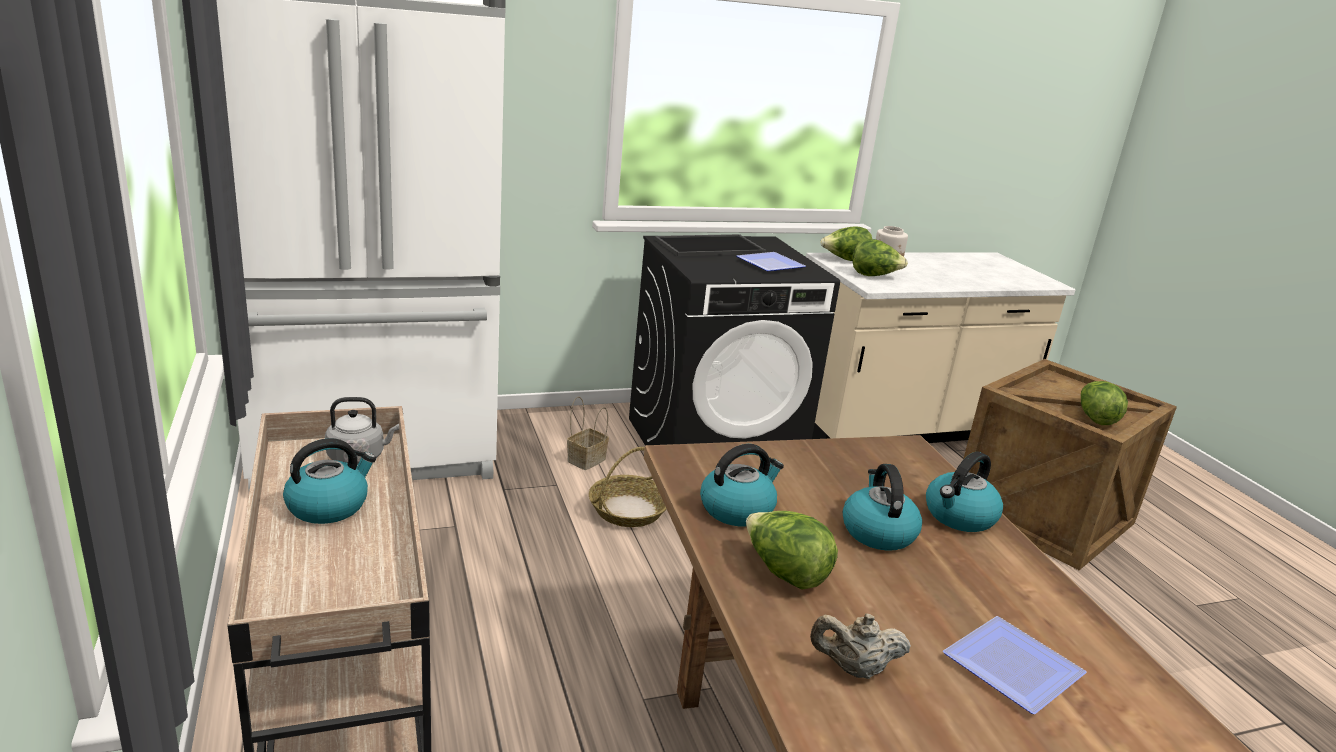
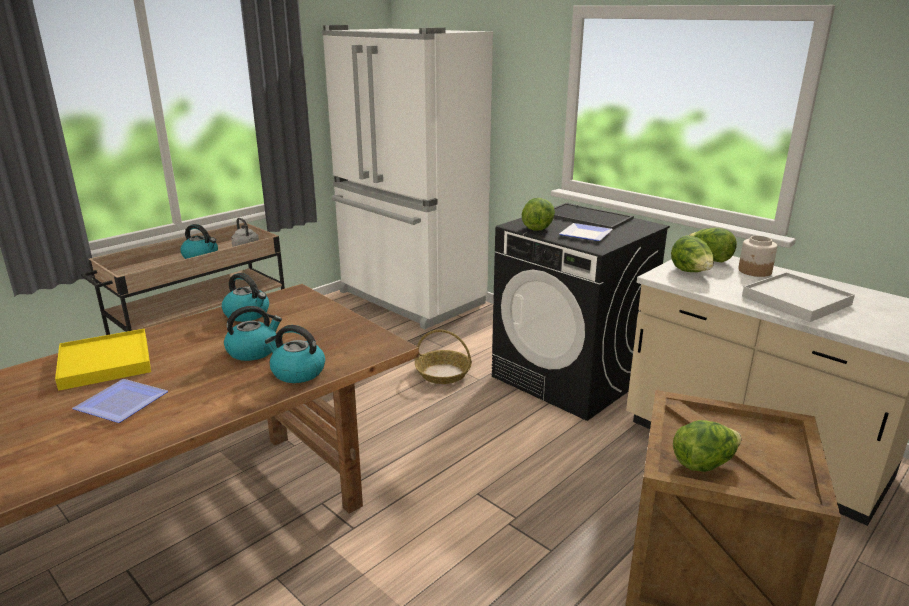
camera: 65 degrees right, 0 degrees up
(586, 459) = (483, 345): basket -> none
(784, 573) = (187, 335): lettuce -> lettuce (538, 228)
(854, 669) = (105, 363): beige teapot -> yellow tray
(960, 275) = (796, 300): none -> white tray

